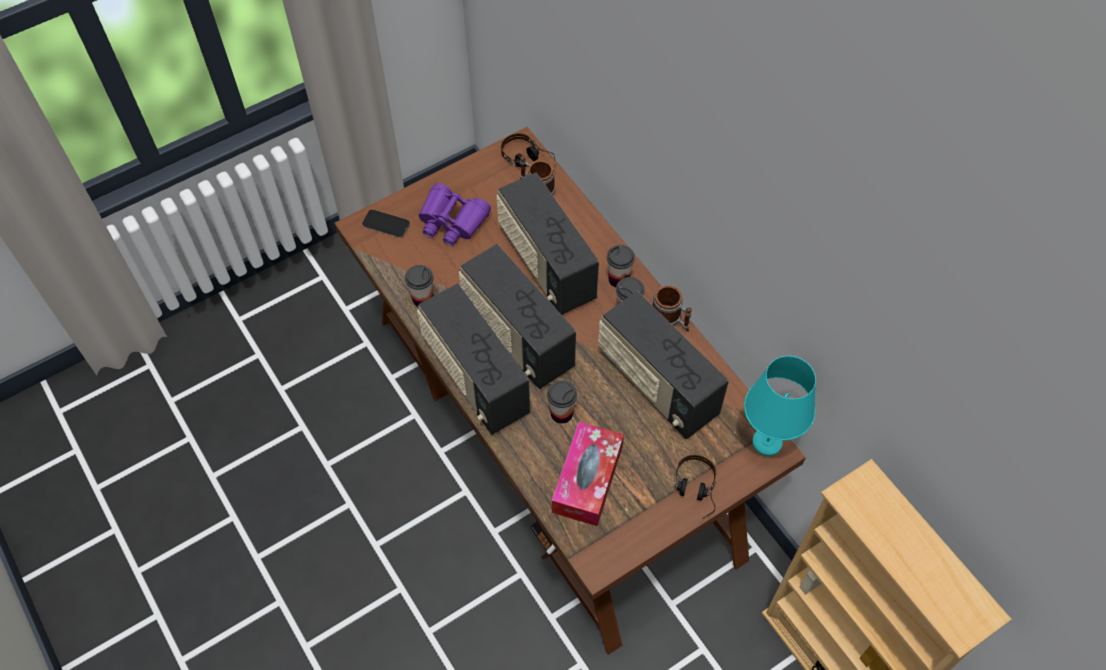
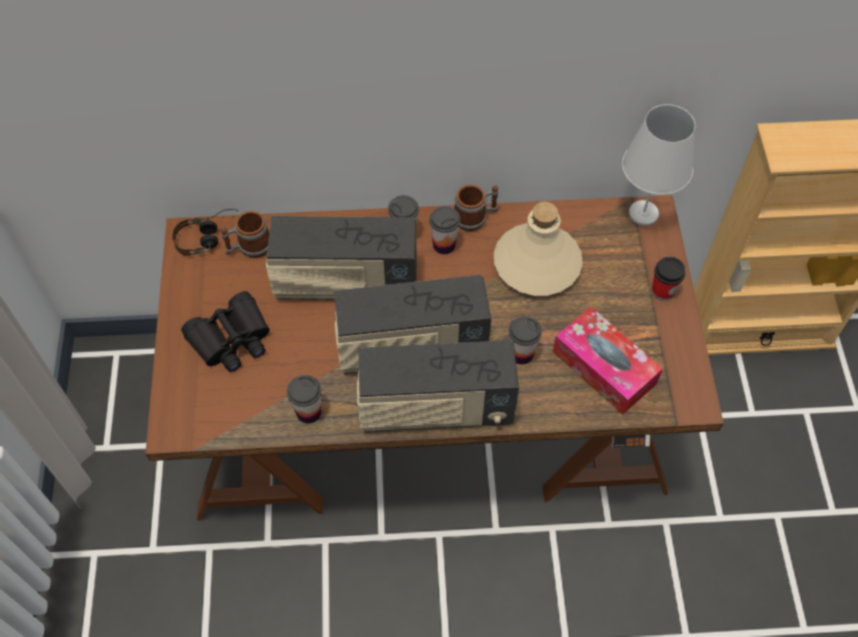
camera: 60 degrees left, 0 degrees up
(386, 224) = (188, 403): phone -> none
(452, 221) = (231, 339): purple binoculars -> black binoculars
(656, 385) = (537, 263): radio -> beige bottle
(694, 492) = (663, 291): headphones -> cup
(767, 442) = (643, 213): turquoise table lamp -> white table lamp

